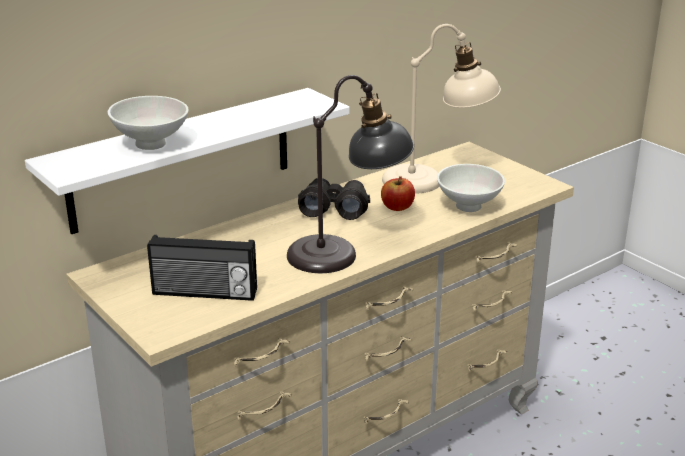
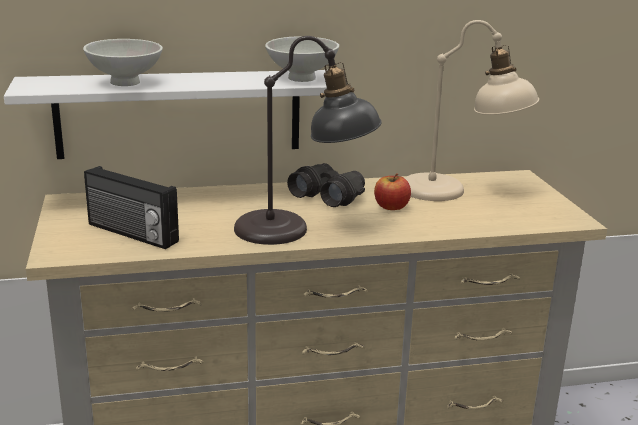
camera: 25 degrees right, 5 degrees down
(470, 206) = (468, 222): white bowl -> white bowl (303, 79)

